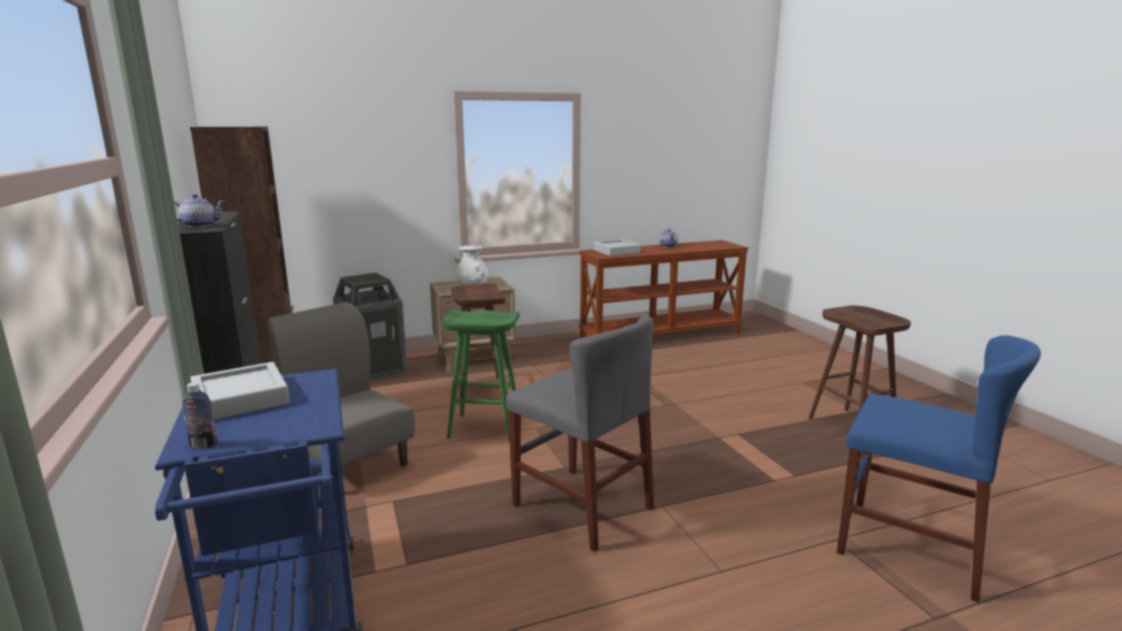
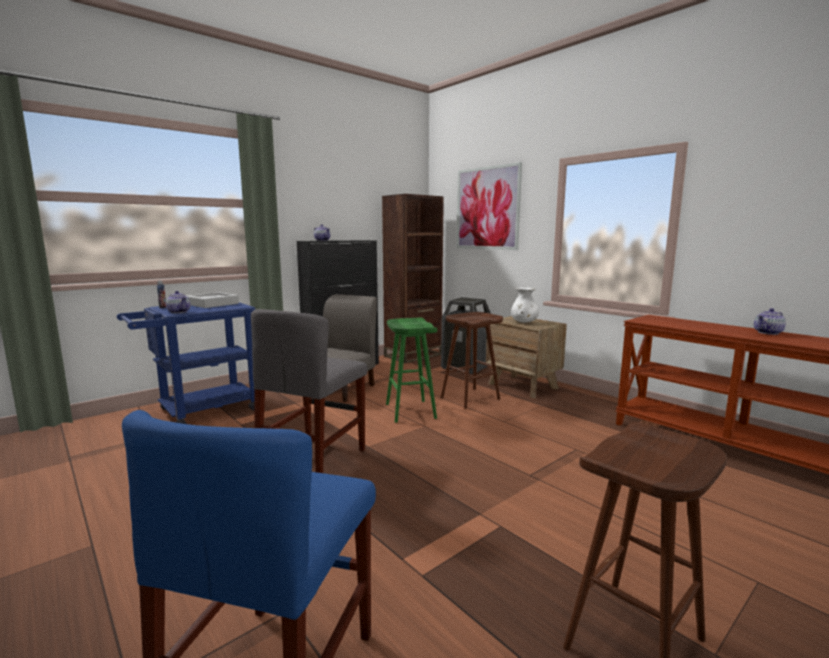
camera: 70 degrees right, 5 degrees down
(306, 424) = (179, 312): none -> teapot
(343, 146) = (487, 208): none -> picture
(616, 251) = (674, 322): grey tray -> none

